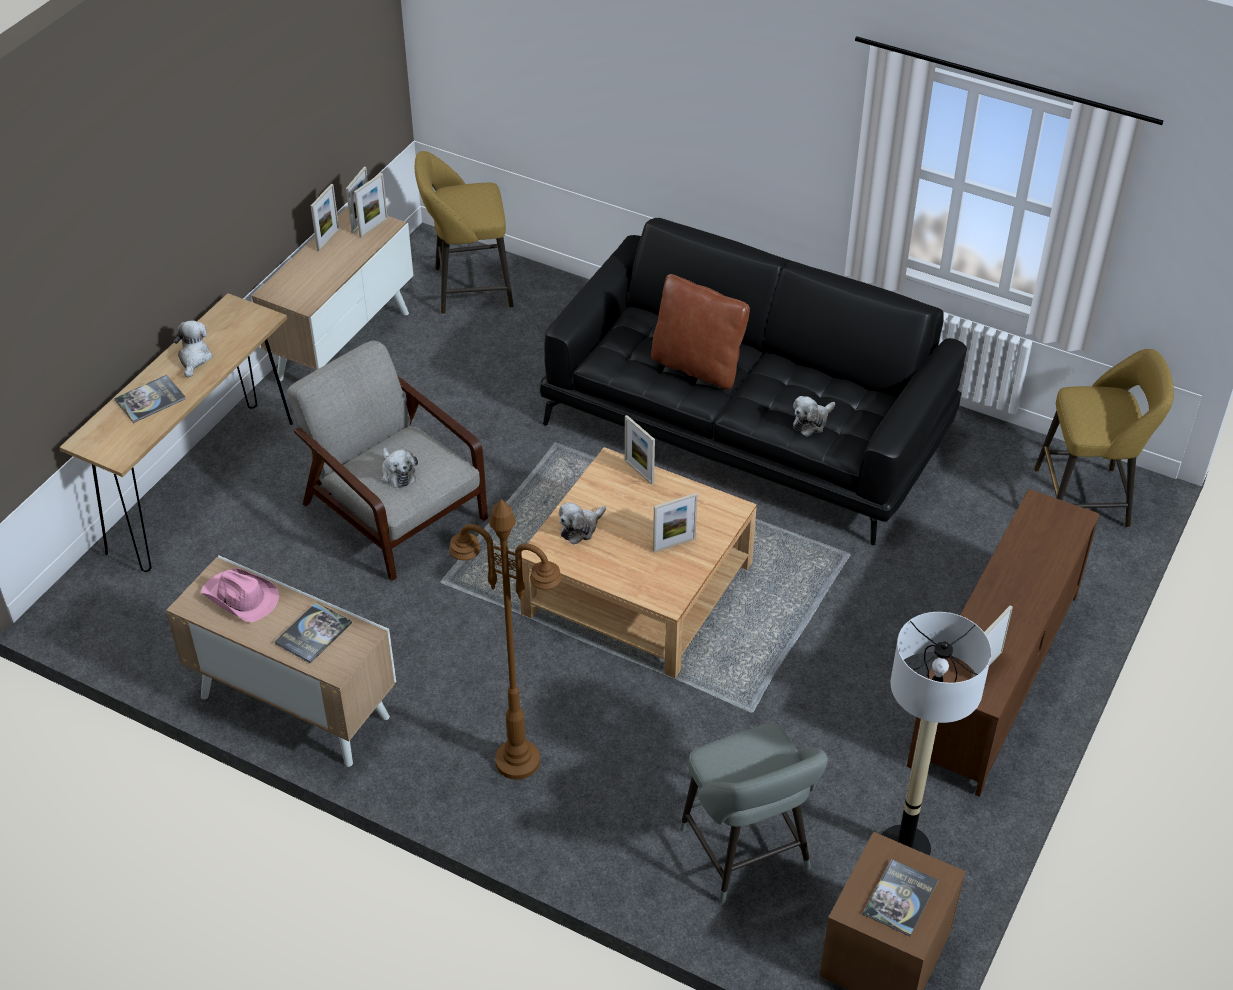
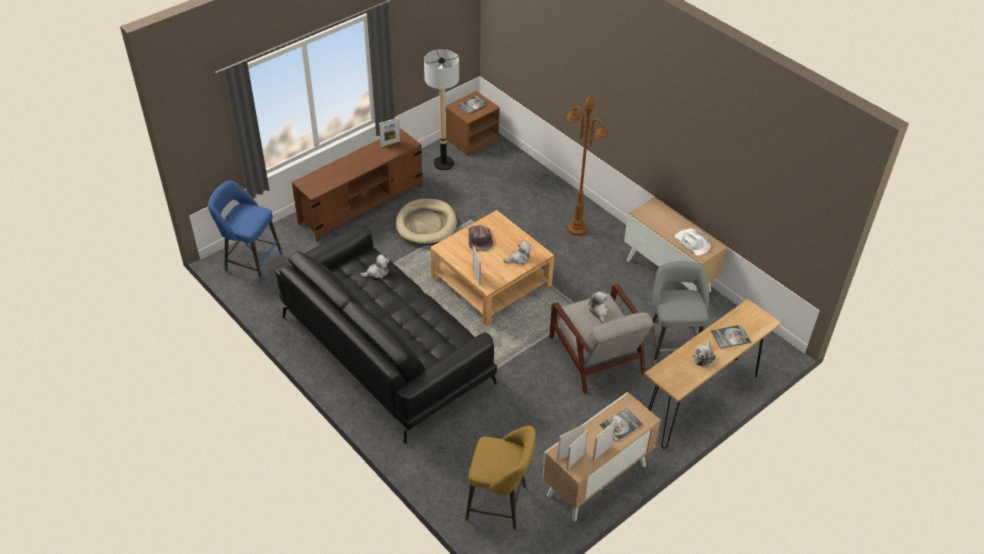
camera: 160 degrees left, 0 degrees up
(240, 598) = (692, 242): pink hat -> white hat
(313, 633) = (661, 219): book -> book (621, 425)
(674, 544) = (479, 239): picture frame -> brown hat
(697, 366) = (413, 320): brown pillow -> none
(748, 856) = (502, 176): grey stool -> grey stool (672, 345)
(834, 672) = (426, 224): none -> beige dog bed
(1088, 498) = (250, 261): yellow stool -> blue stool

